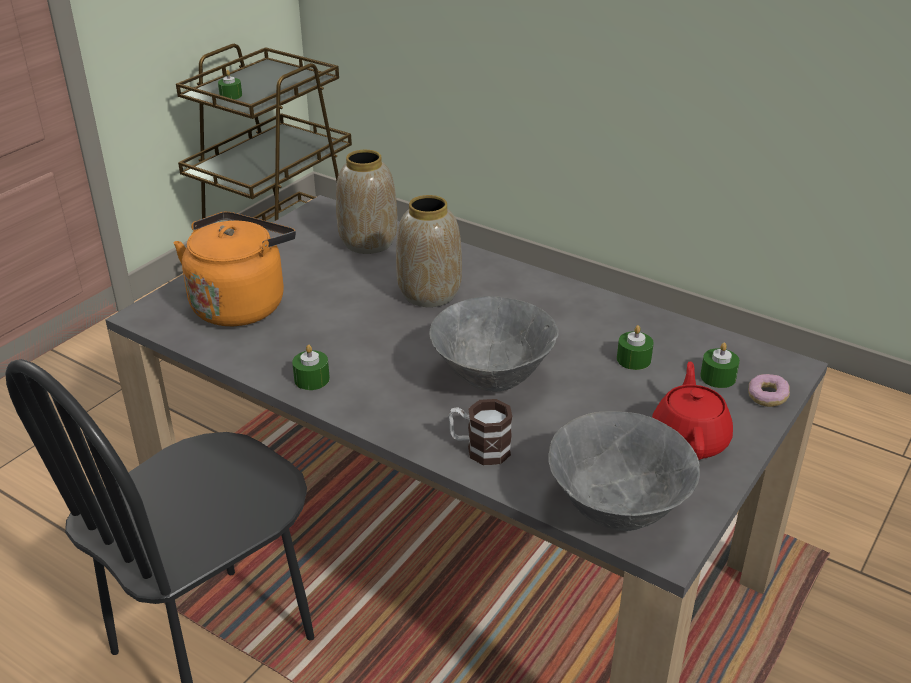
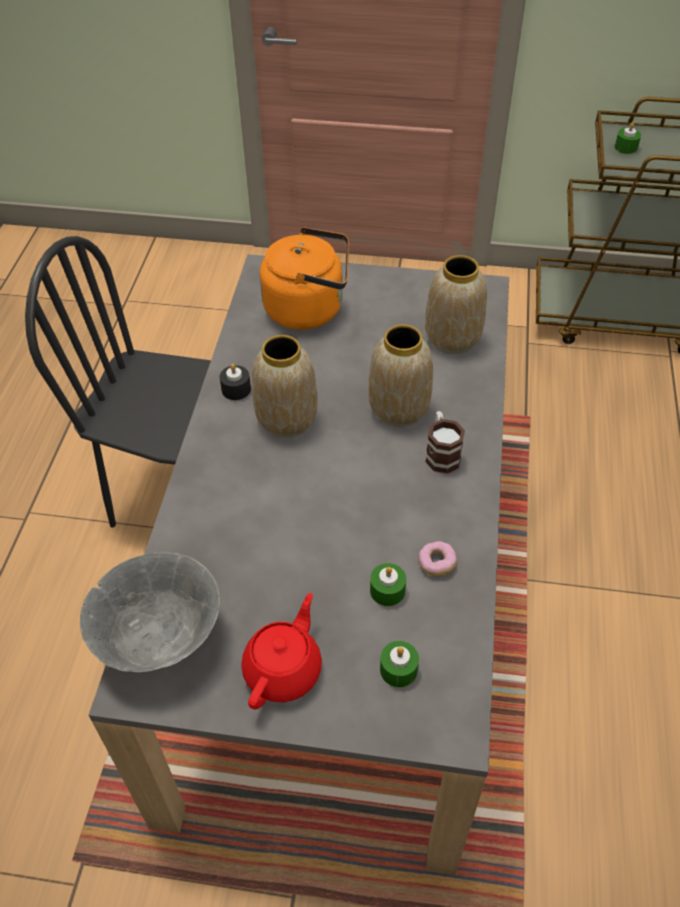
camera: 65 degrees right, 15 degrees up
(312, 379) = (236, 389): green candle -> black candle
(384, 359) = (286, 419): none -> vase
(479, 449) = (200, 522): mug -> mug (441, 453)
(492, 379) = (297, 497): grey bowl -> none
(689, 439) = (284, 669): red teapot -> red teapot turned 45 degrees counterclockwise
(767, 397) = (387, 722): donut -> donut (436, 563)

